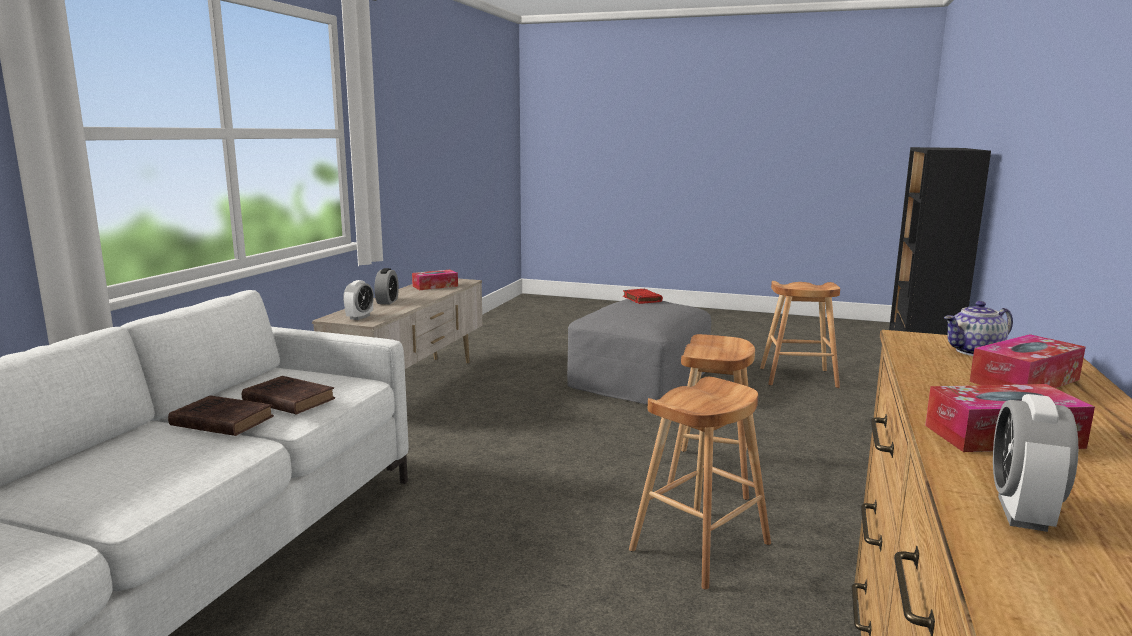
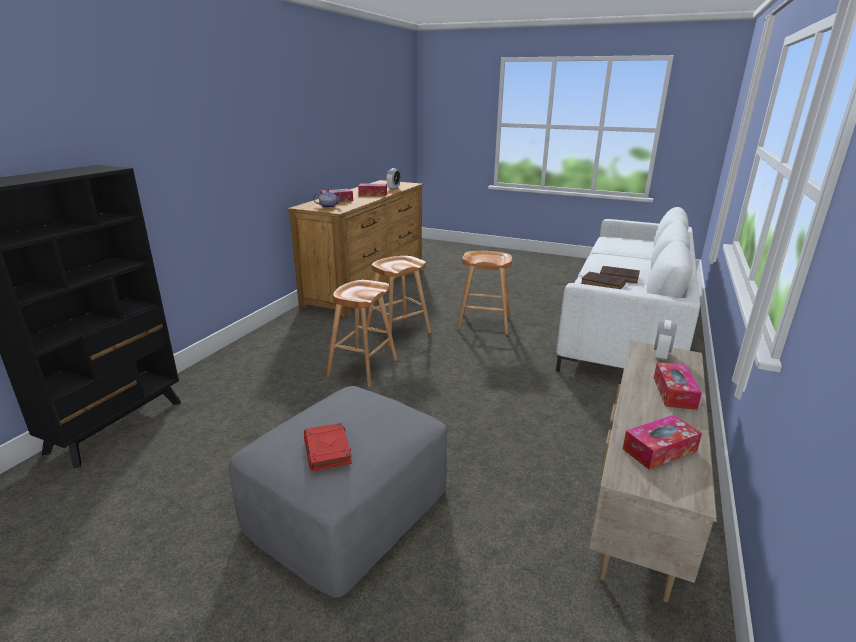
camera: 175 degrees left, 10 degrees up
(387, 301) = (674, 393): alarm clock -> tissue box
(798, 377) = (142, 496): brown stool -> brown stool (483, 323)

